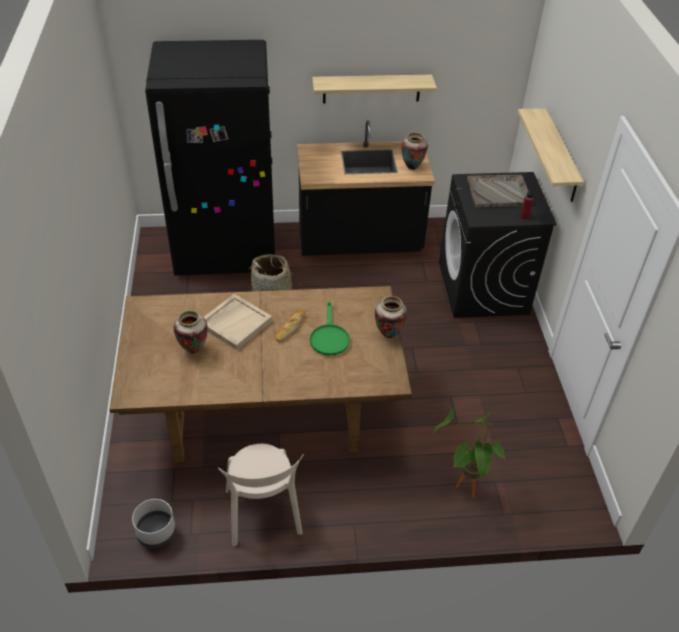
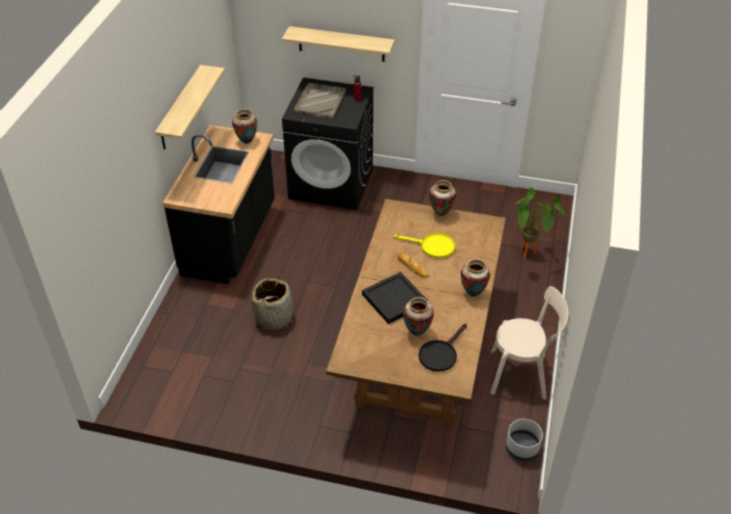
camera: 70 degrees left, 0 degrees up
(167, 373) = (440, 354): none -> black frying pan
(226, 251) = (189, 339): black fridge -> none
(235, 323) = (393, 299): beige tray -> black tray
(267, 384) = (472, 293): none -> vase
(329, 337) = (432, 246): green frying pan -> yellow frying pan

